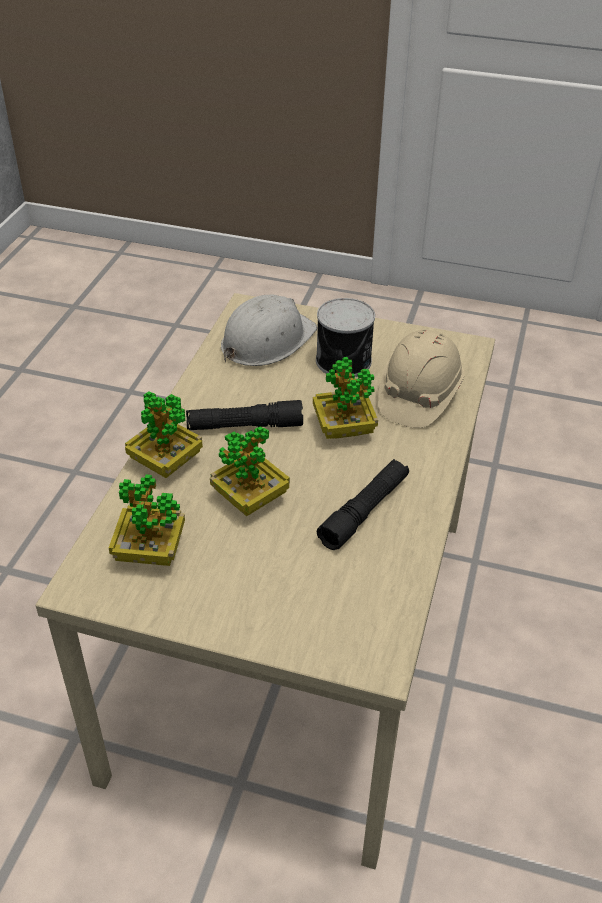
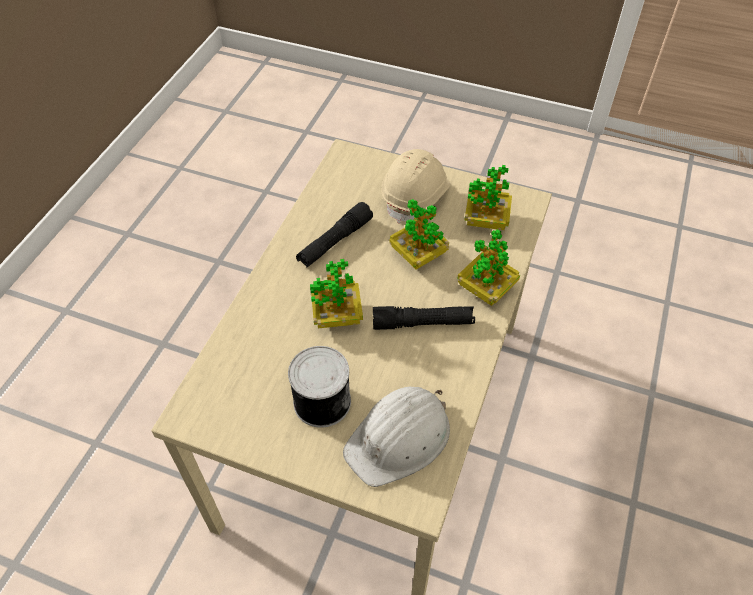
camera: 175 degrees left, 10 degrees up
(418, 396) = (260, 350): beige hard hat -> beige hard hat (416, 196)

